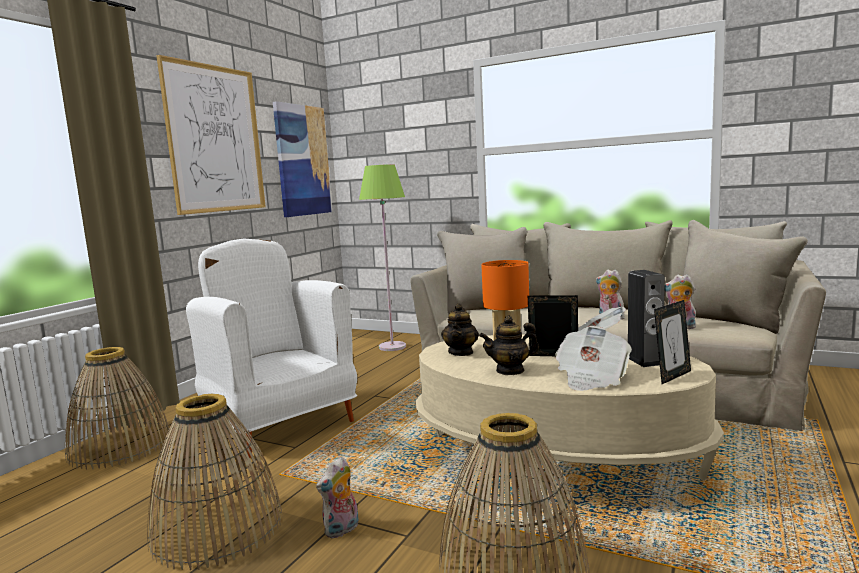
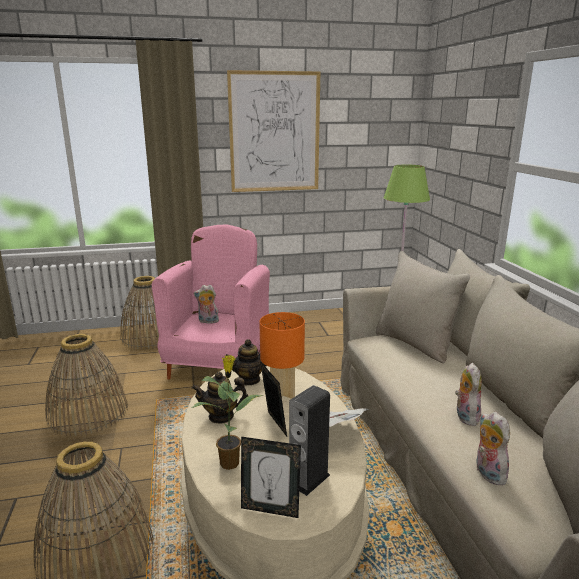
camera: 50 degrees right, 10 degrees up
(280, 423) = (219, 364): white armchair -> pink armchair
(302, 160) = (373, 147): picture -> none
(342, 530) = (108, 455): plush toy -> plush toy (207, 321)
(510, 370) = (221, 416): teapot -> teapot turned 45 degrees counterclockwise
(591, 378) = (230, 462): newspaper -> potted plant

